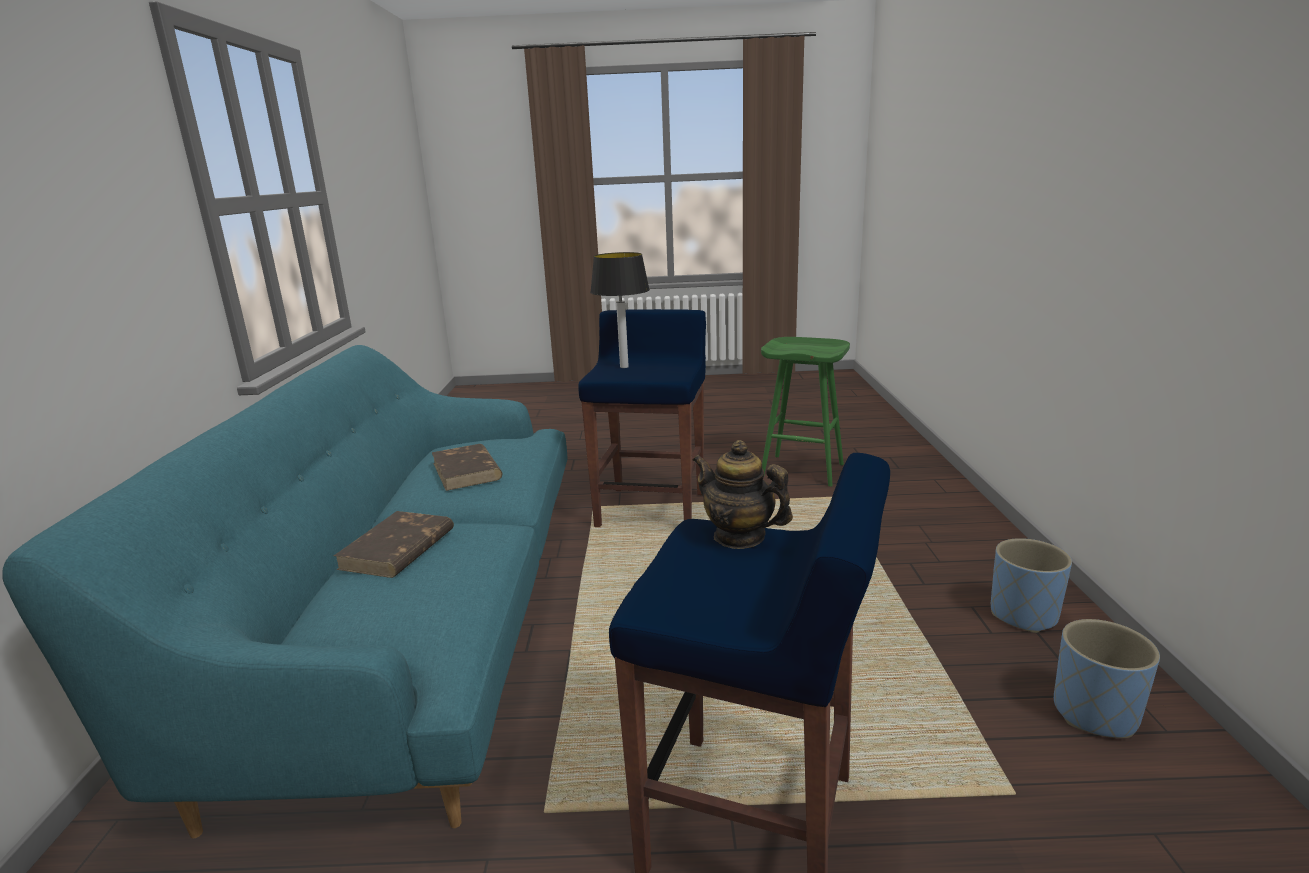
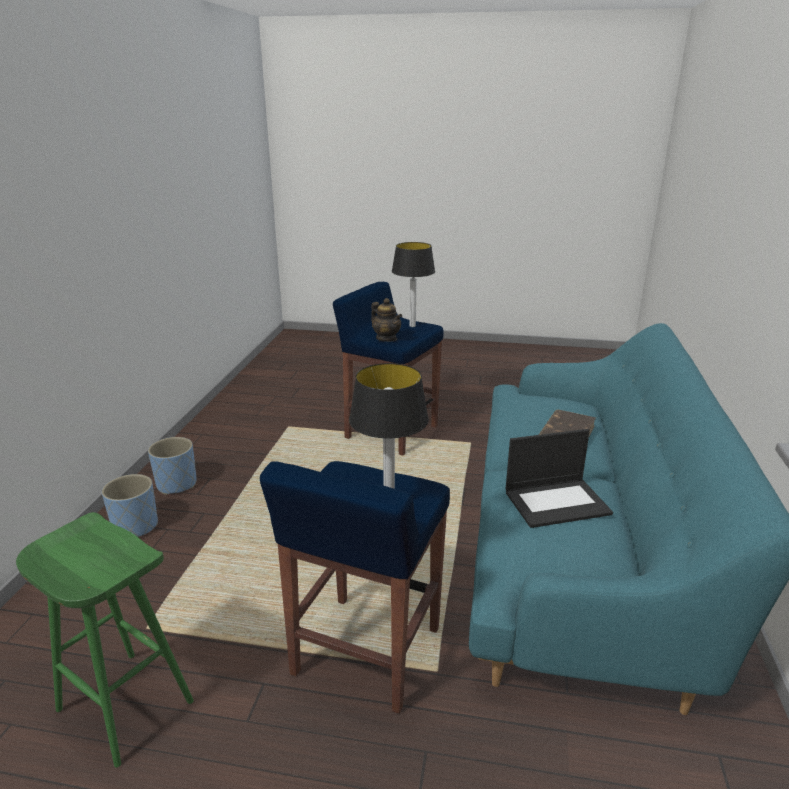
camera: 170 degrees left, 5 degrees up
(467, 471) = (557, 502): brown book -> laptop
(697, 596) = (413, 326): none -> table lamp
(1095, 713) = (219, 442): blue planter -> blue planter (135, 527)

